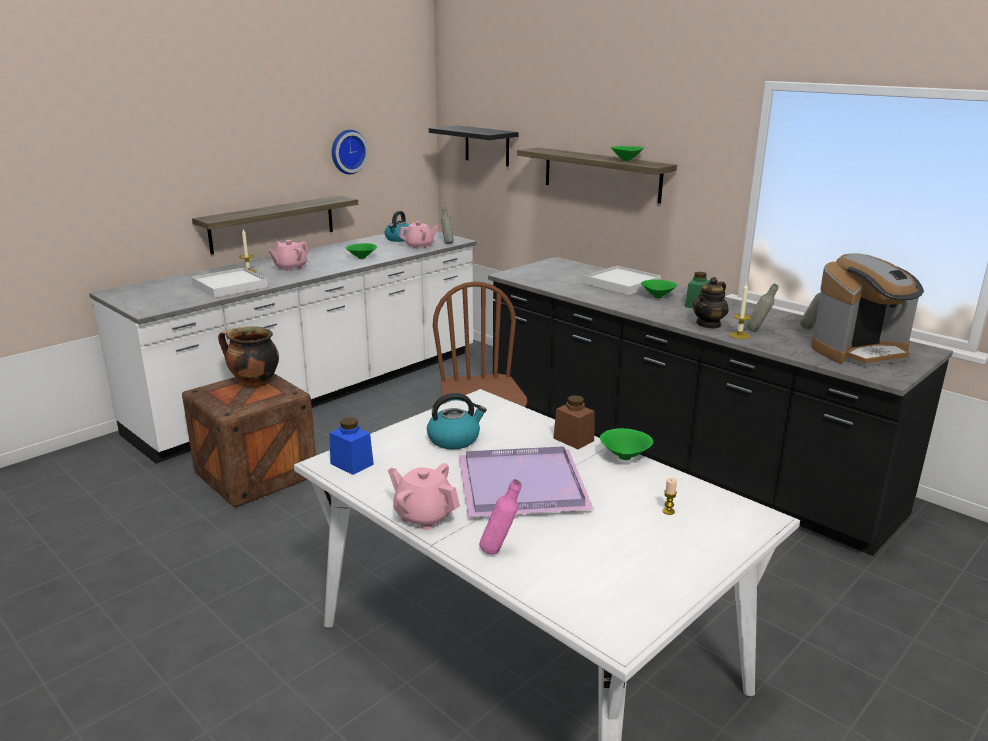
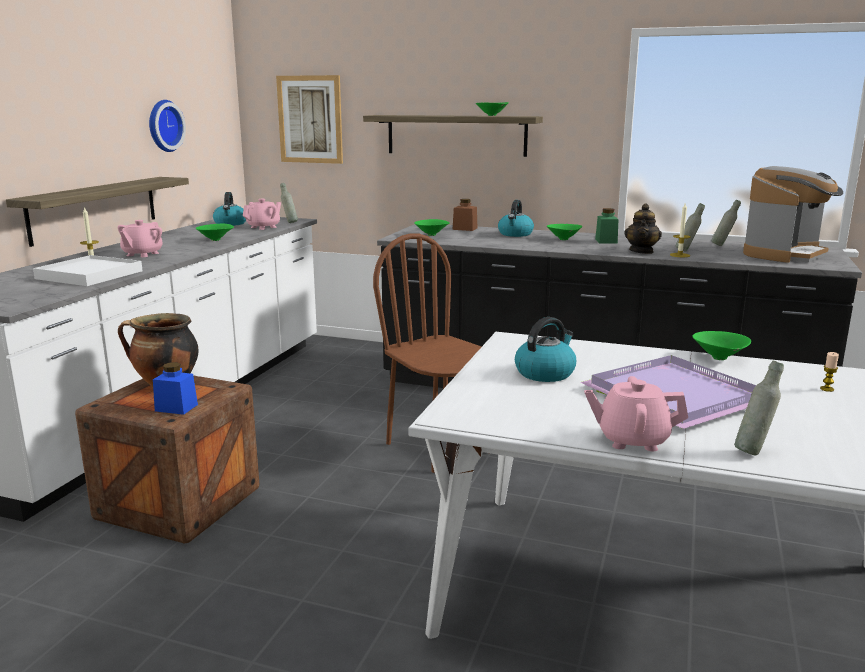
camera: 25 degrees left, 5 degrees down
(352, 464) = (477, 413): blue jar -> blue jar (176, 408)
(487, 146) = (310, 119): black shelf -> picture
(499, 551) = (753, 451): pink bottle -> grey bottle
(544, 275) = (432, 235): none -> green bowl
(573, 439) = (653, 353): brown jar -> brown jar (465, 229)
(622, 283) = (515, 234): white tray -> kettle

